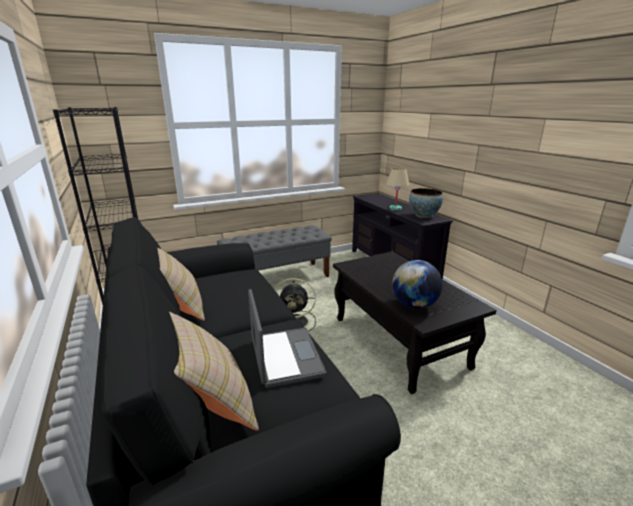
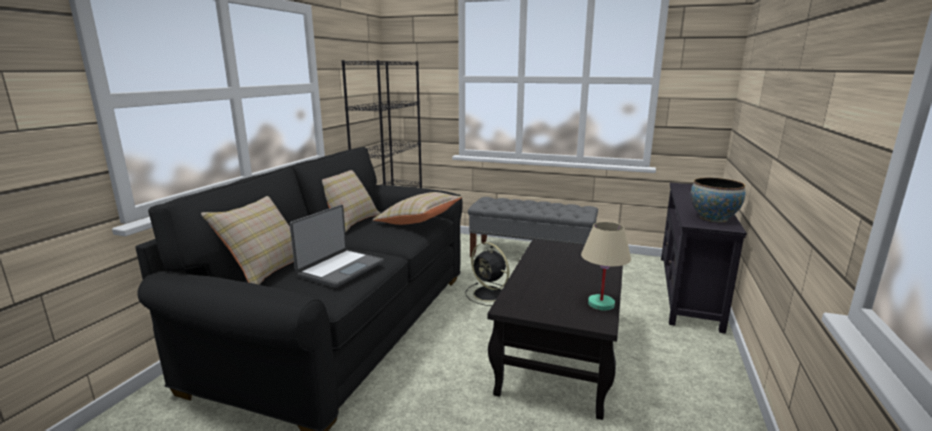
camera: 45 degrees right, 5 degrees down
(244, 280) = (418, 221): none -> beige pillow
(395, 208) = (691, 204): beige table lamp -> beige table lamp (601, 304)
(414, 305) = (532, 293): globe -> none

